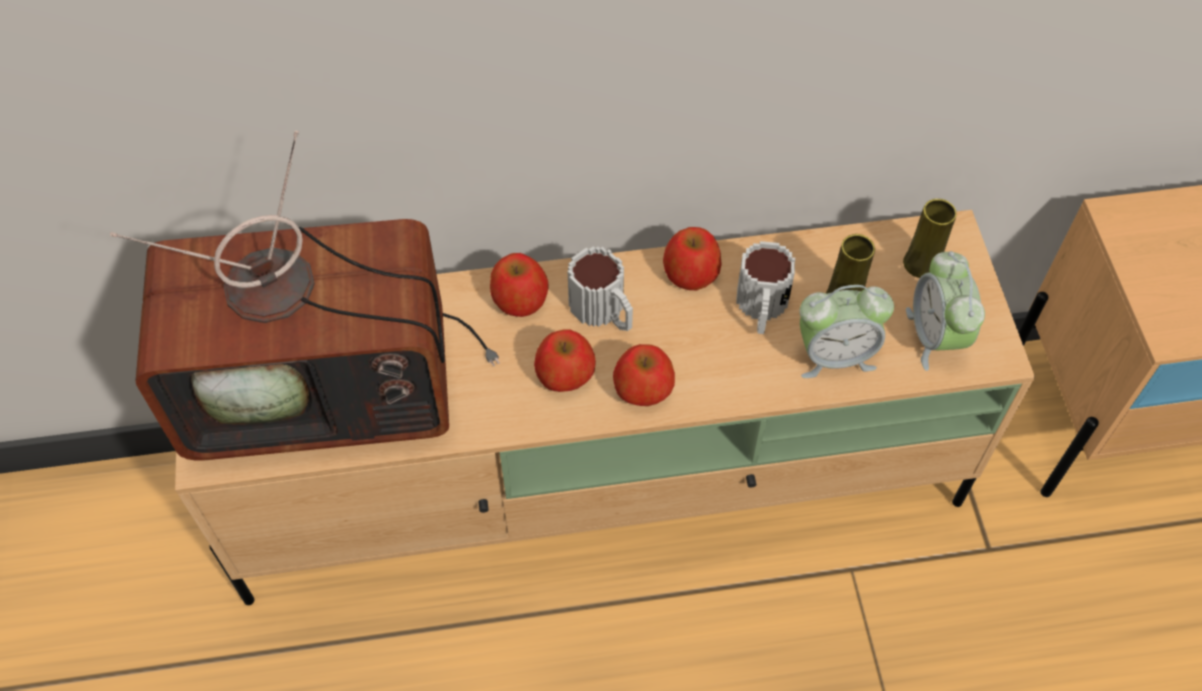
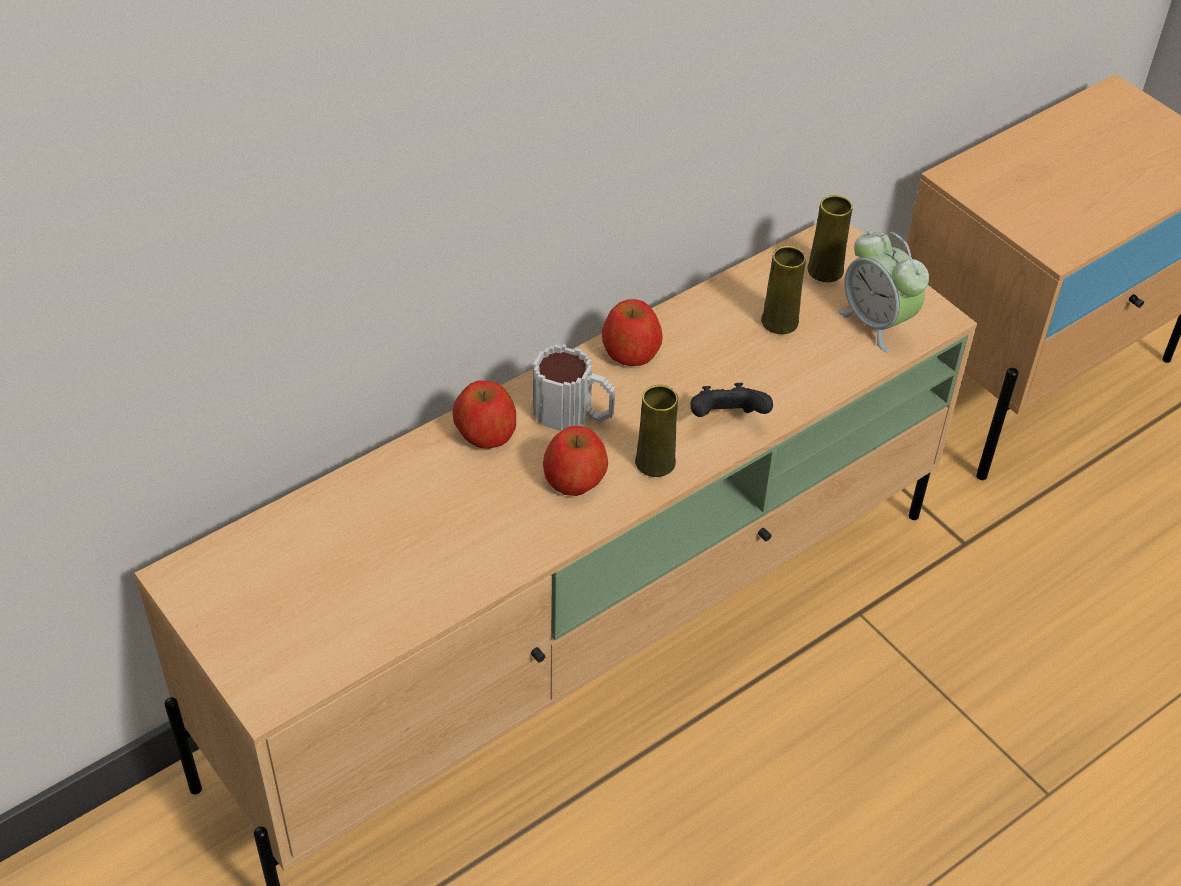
camera: 30 degrees left, 10 degrees down
(330, 385) = (350, 579): television -> none
(642, 388) = (655, 462): apple -> yellow vase
(732, 375) = (727, 420): none -> black game controller
(761, 308) = (714, 357): mug -> none
(834, 355) = (803, 370): alarm clock -> none

